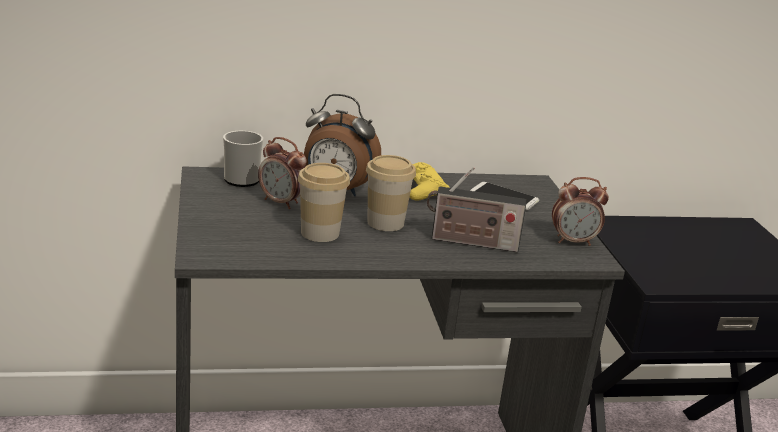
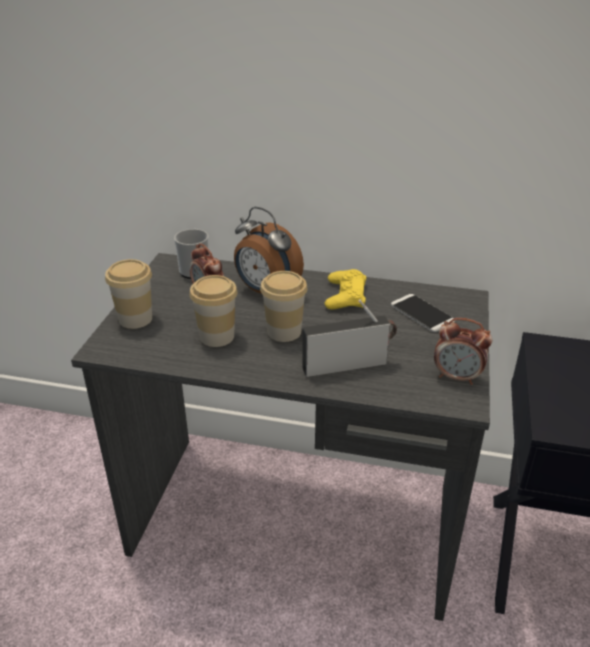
camera: 25 degrees right, 10 degrees up
(215, 226) = (135, 319): none -> cup
(470, 242) = (348, 364): radio -> radio turned 135 degrees clockwise

